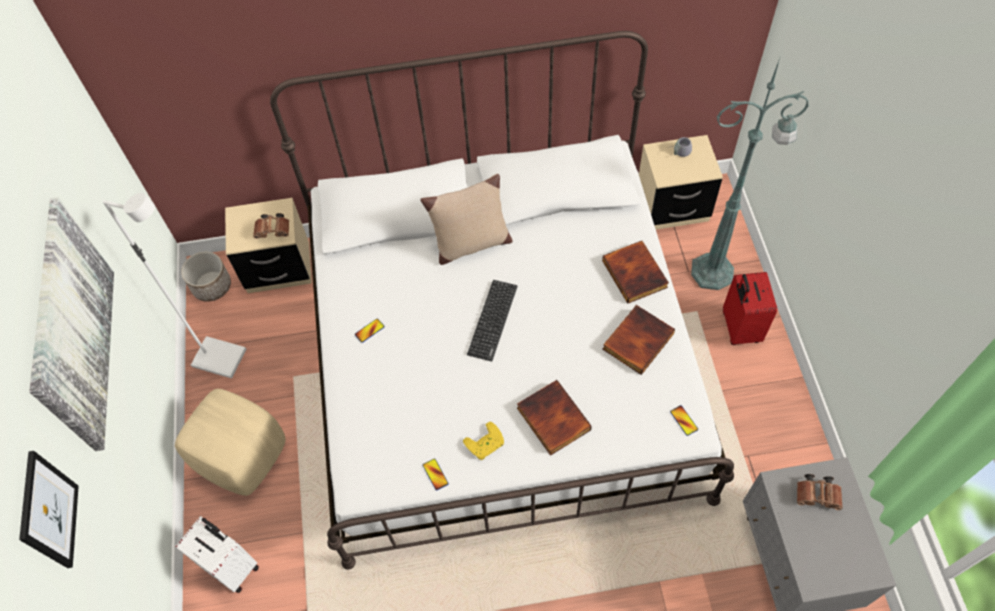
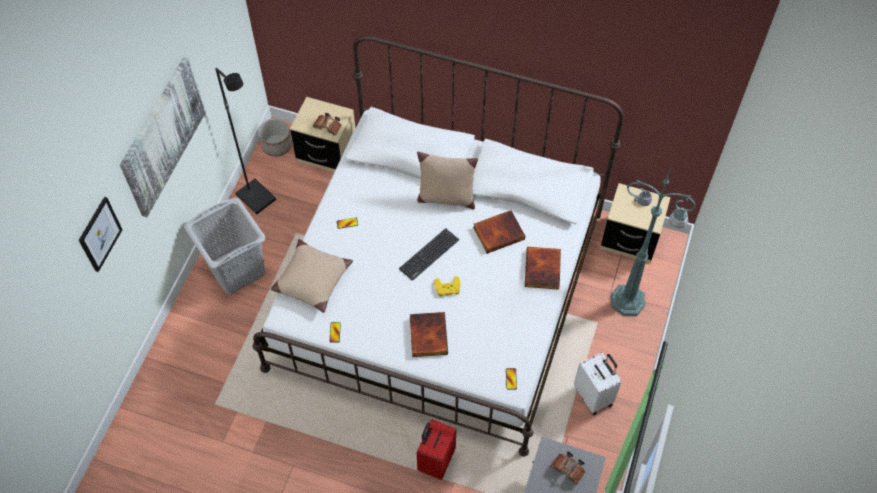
camera: 25 degrees right, 0 degrees up
(221, 358) = (257, 197): white floor lamp -> black floor lamp
(232, 566) = (195, 333): white suitcase -> white suitcase (594, 396)
(243, 456) = (237, 269): beige ottoman -> grey laundry basket
(366, 422) = (312, 279): none -> beige pillow
(486, 444) = (376, 330): yellow game controller -> yellow game controller (447, 289)
(637, 340) = (515, 313): book -> book (498, 232)
(739, 328) = (620, 349): red suitcase -> red suitcase (435, 460)

